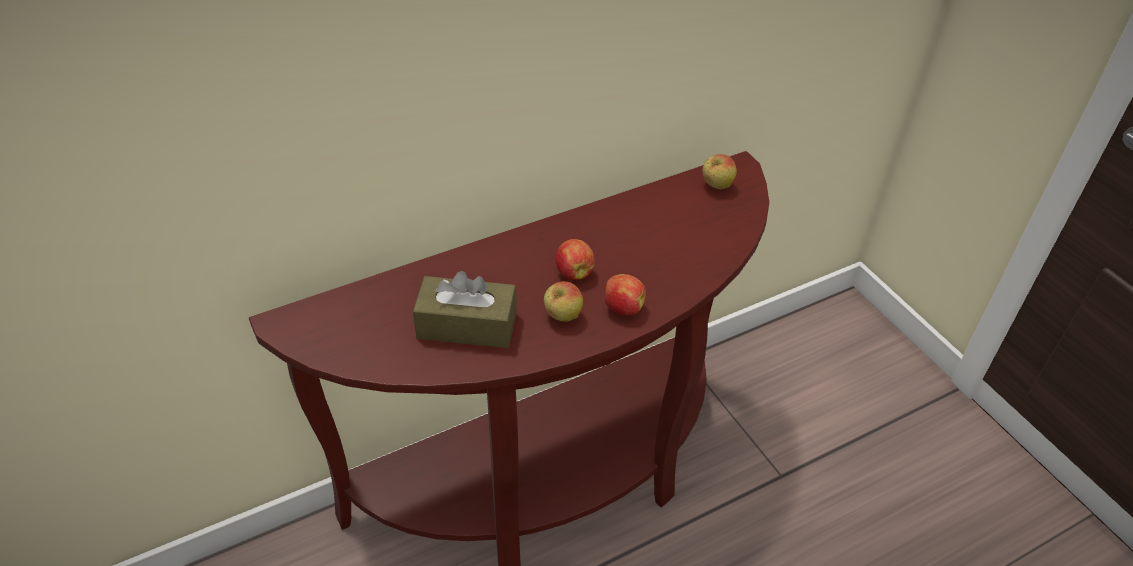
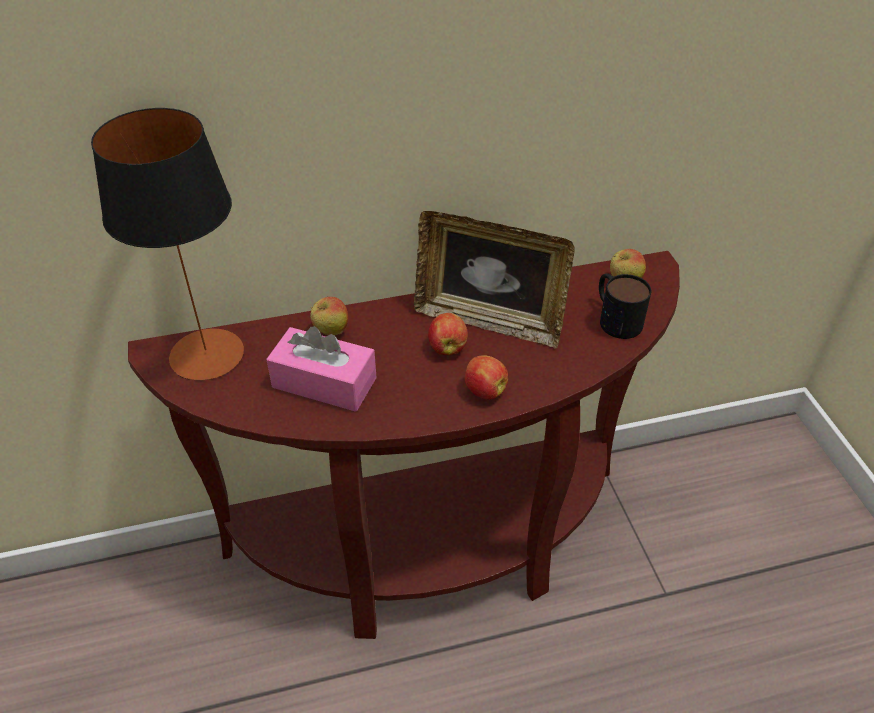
camera: 15 degrees right, 0 degrees up
(337, 316) = (206, 354): none -> table lamp
(467, 325) = (324, 383): brown tissue box -> pink tissue box
(562, 316) = (421, 389): apple -> apple (331, 331)
(604, 241) = (489, 320): none -> picture frame
(719, 221) = (615, 317): none -> mug

